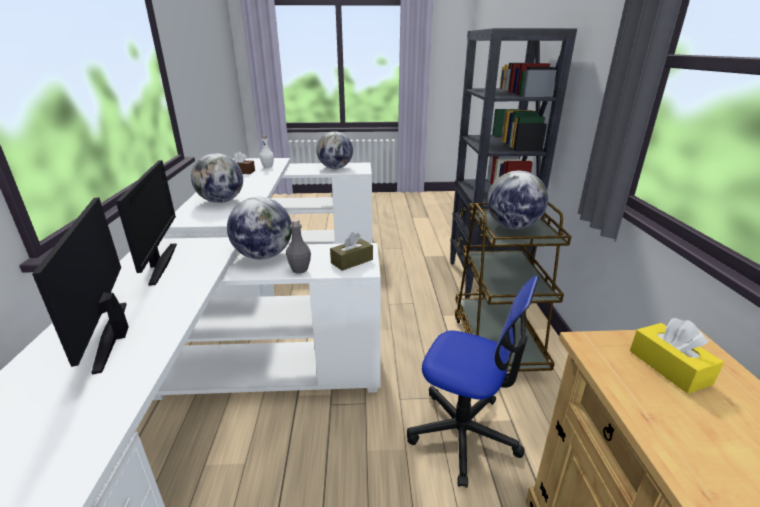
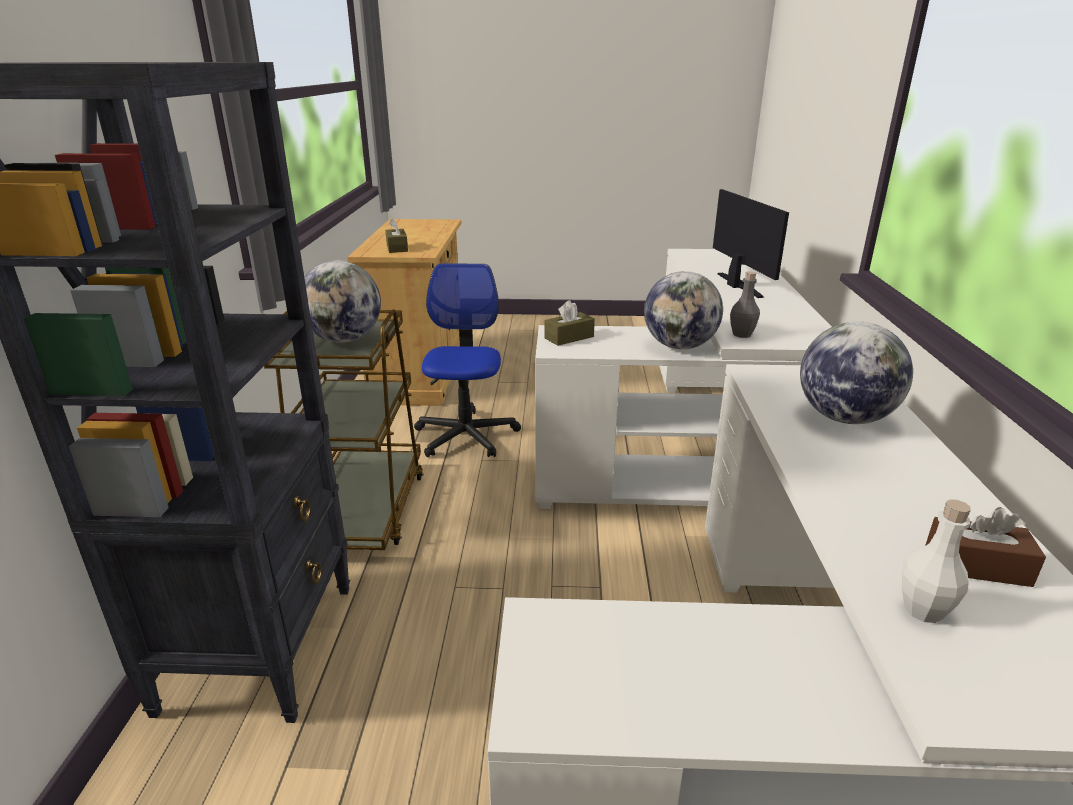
camera: 175 degrees left, 0 degrees up
(160, 263) = (779, 323): monitor -> none
(299, 269) = (627, 332): grey bottle -> grey bottle (742, 334)
(335, 168) = (656, 667): globe -> none
(463, 433) = (466, 436): office chair -> office chair turned 60 degrees clockwise
(669, 367) = (397, 248): yellow tissue box -> brown tissue box

